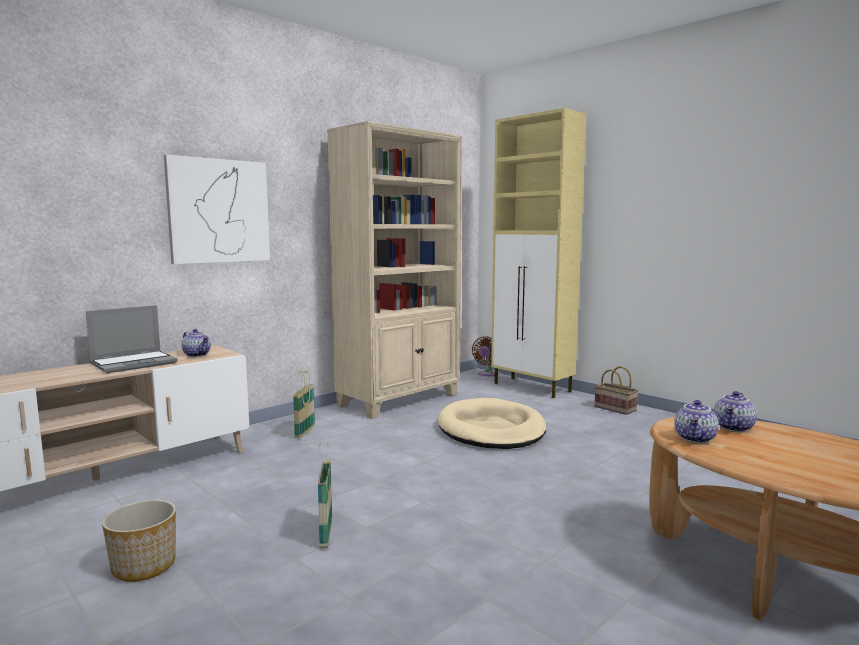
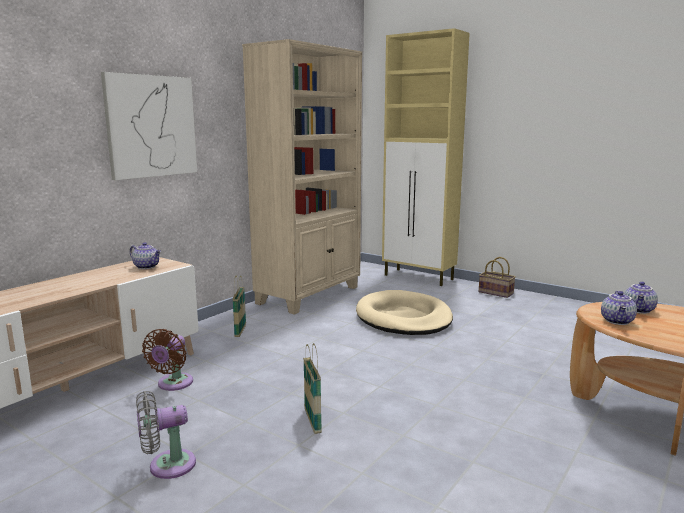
camera: 10 degrees left, 5 degrees up
(135, 363) = (93, 279): laptop -> none
(145, 566) = (167, 466): planter -> grey fan
(487, 374) = (374, 266): brown fan -> brown fan (173, 384)

